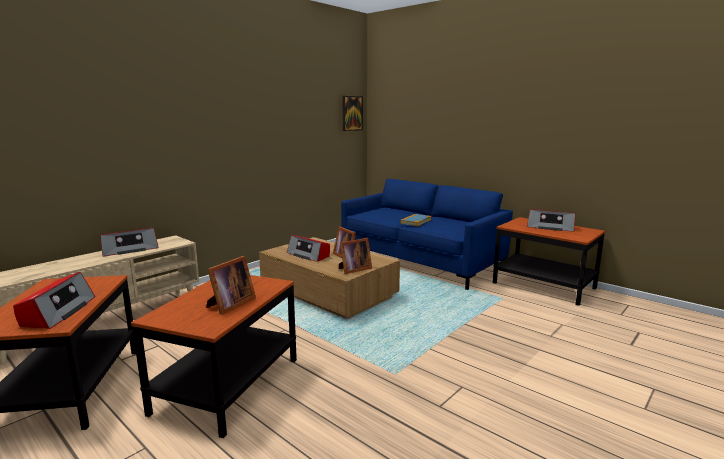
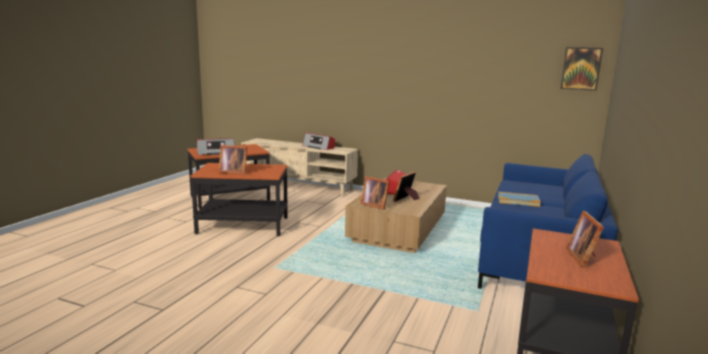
camera: 70 degrees right, 0 degrees up
(550, 227) = (583, 258): radio -> picture frame

